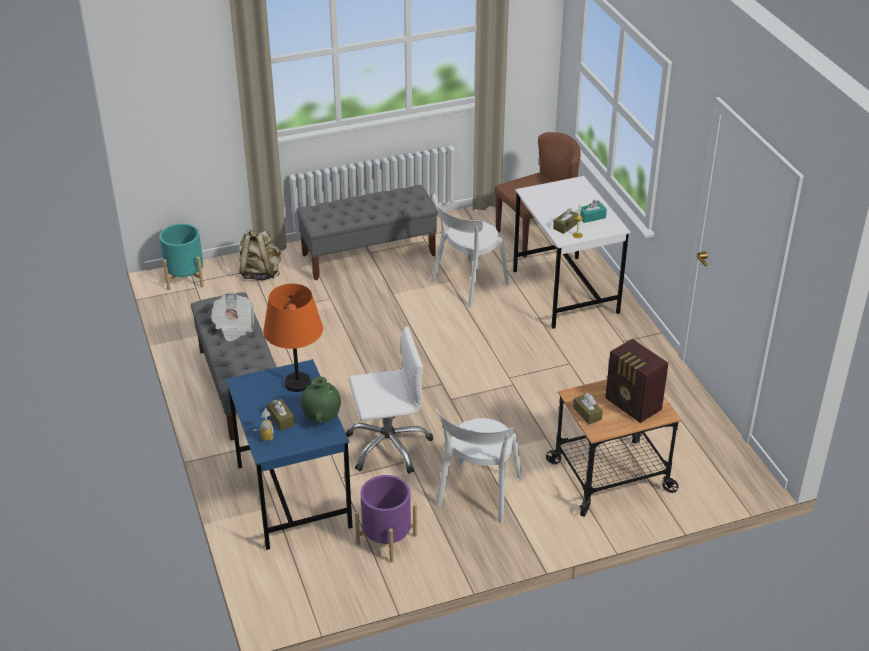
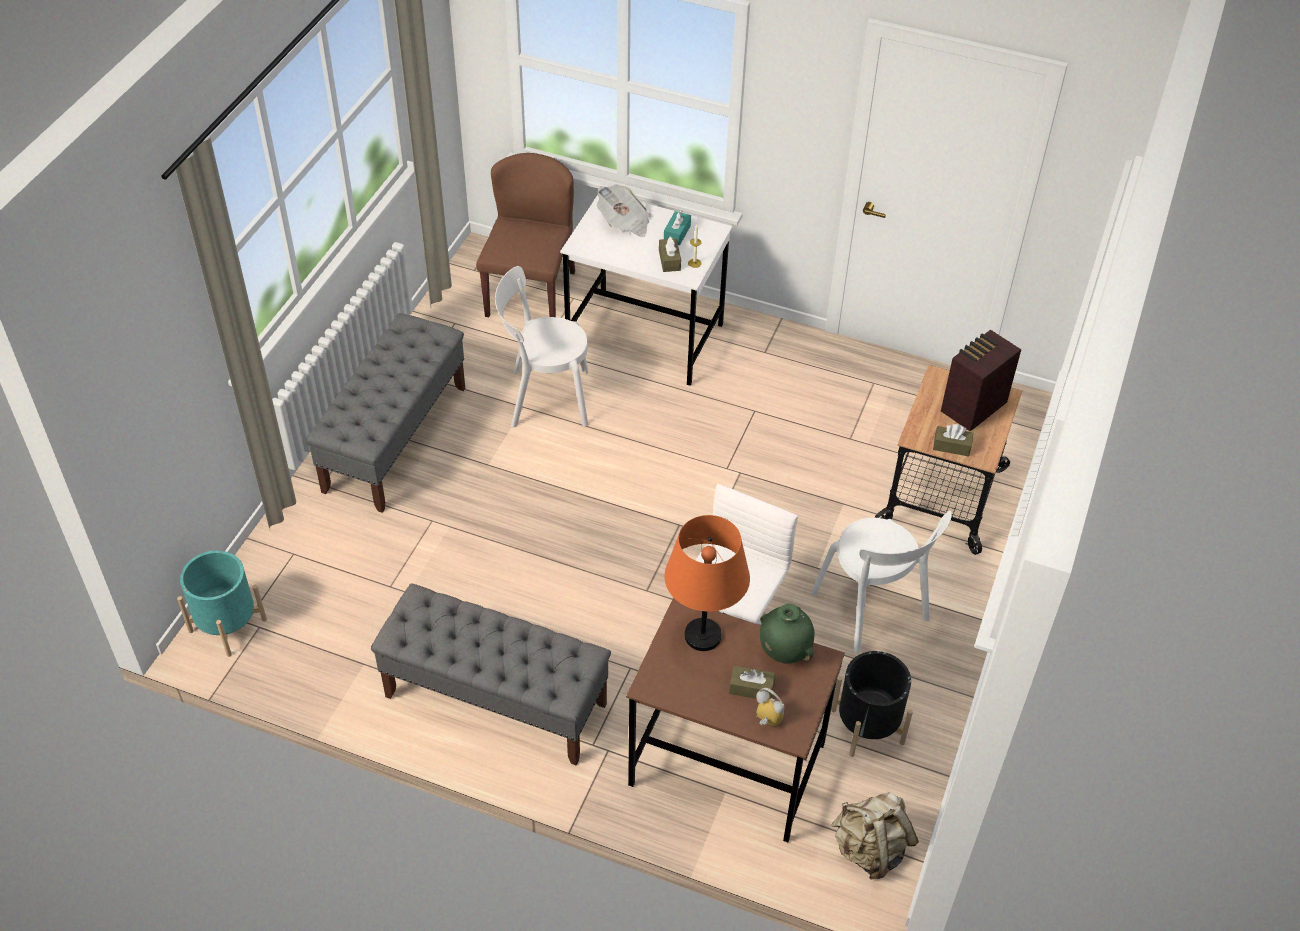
camera: 50 degrees left, 10 degrees up
(234, 326) = (470, 633): newspaper -> newspaper (624, 223)
(260, 273) = (308, 550): beige backpack -> beige backpack (870, 849)
(293, 496) = (726, 765): blue desk -> brown desk
(386, 539) = (867, 726): purple planter -> black planter
(467, 284) = (544, 398): white chair -> white chair turned 90 degrees clockwise
(633, 405) = (971, 407): radio -> radio turned 135 degrees clockwise

